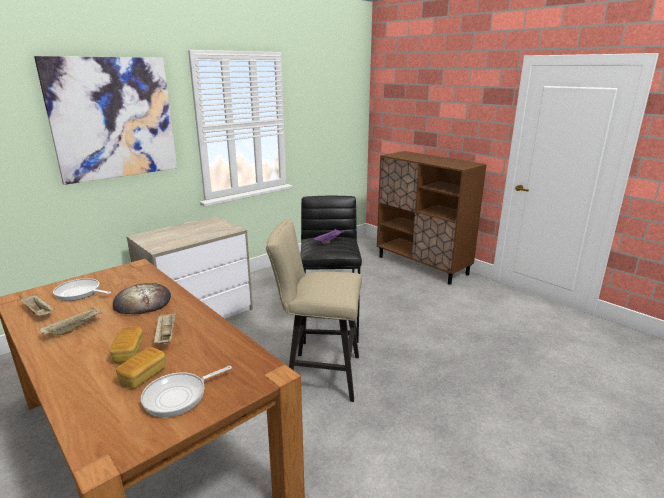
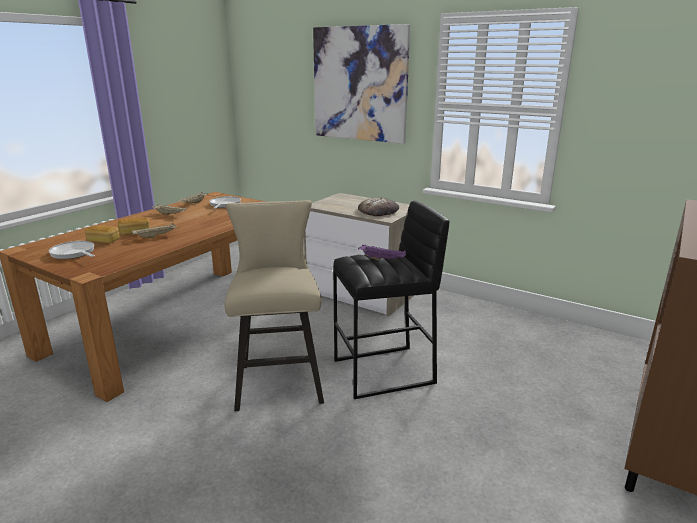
camera: 75 degrees right, 0 degrees up
(142, 302) = (210, 221): bread -> bread (378, 210)

